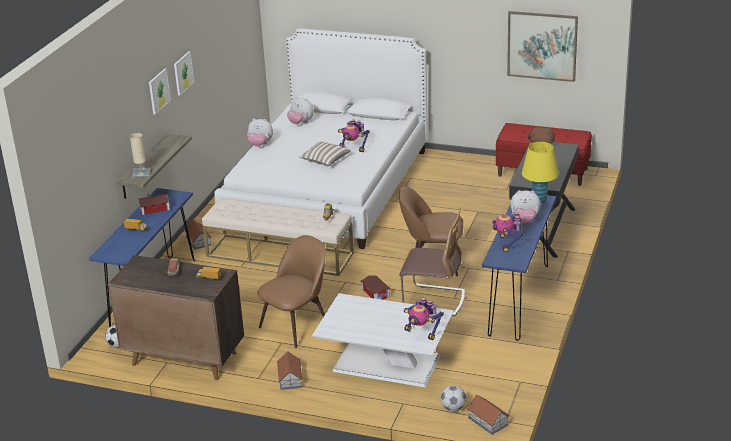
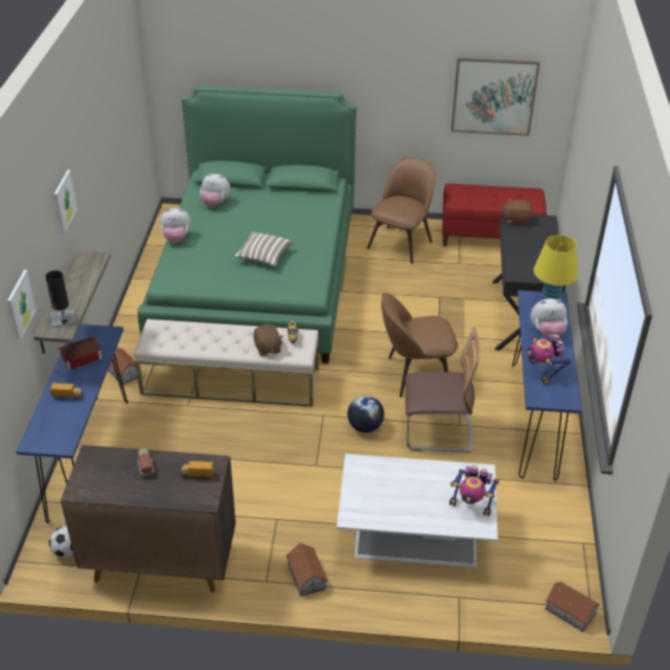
camera: 15 degrees left, 10 degrees up
(141, 172) = (63, 319): beige table lamp -> black table lamp
(183, 73) = (85, 168): picture -> picture (20, 304)
(296, 325) = (287, 489): brown chair -> brown chair (401, 243)
(305, 222) = (267, 348): none -> brown plush toy
(327, 188) = (255, 279): white bed -> green bed
(353, 148) = (291, 235): toy robot -> none
(376, 292) = (365, 427): toy house -> globe
(453, 408) = (521, 596): football -> none

